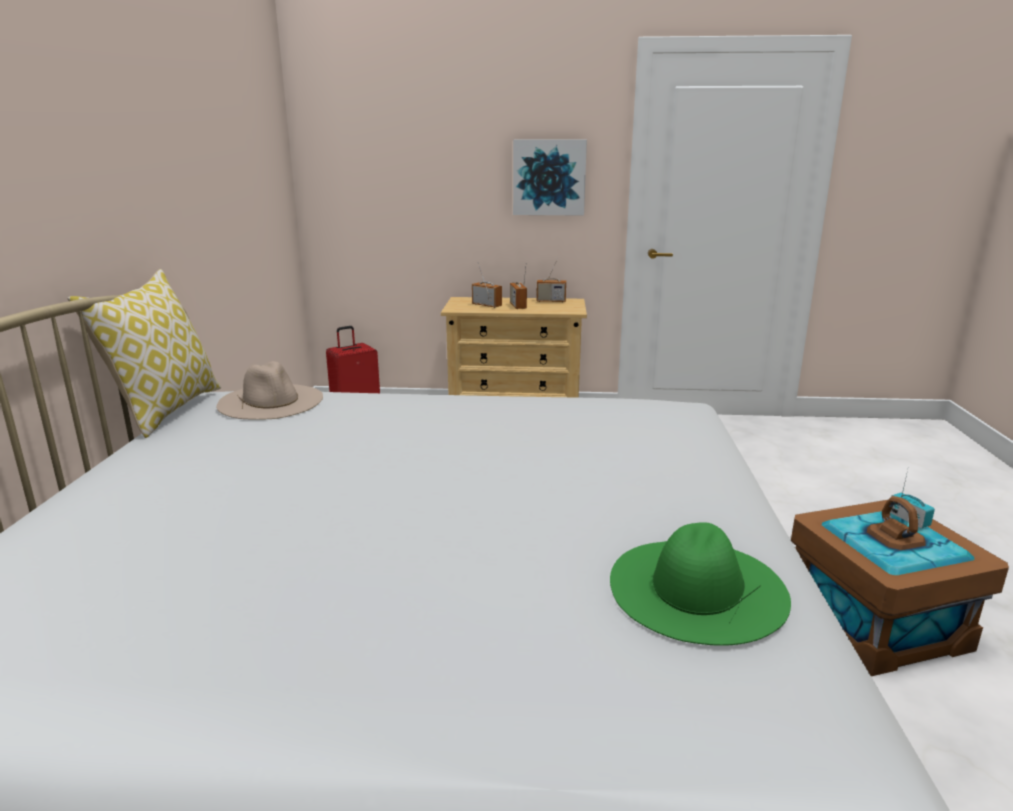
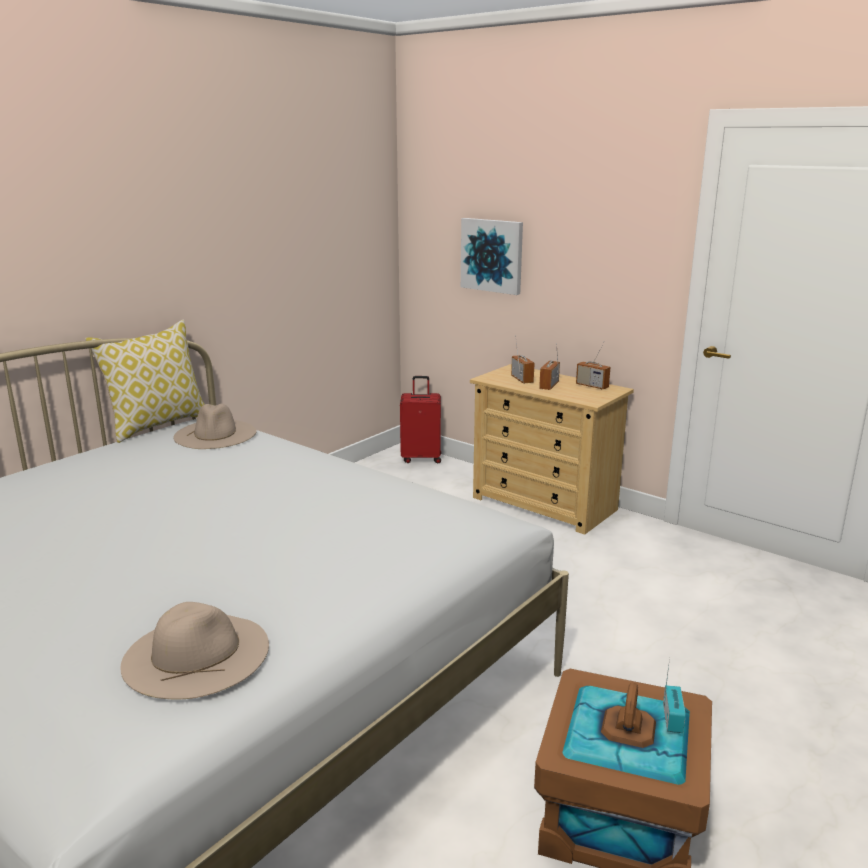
camera: 35 degrees right, 0 degrees up
(549, 177) = (608, 256): picture -> picture (492, 255)
(697, 587) = (196, 654): green hat -> beige hat

